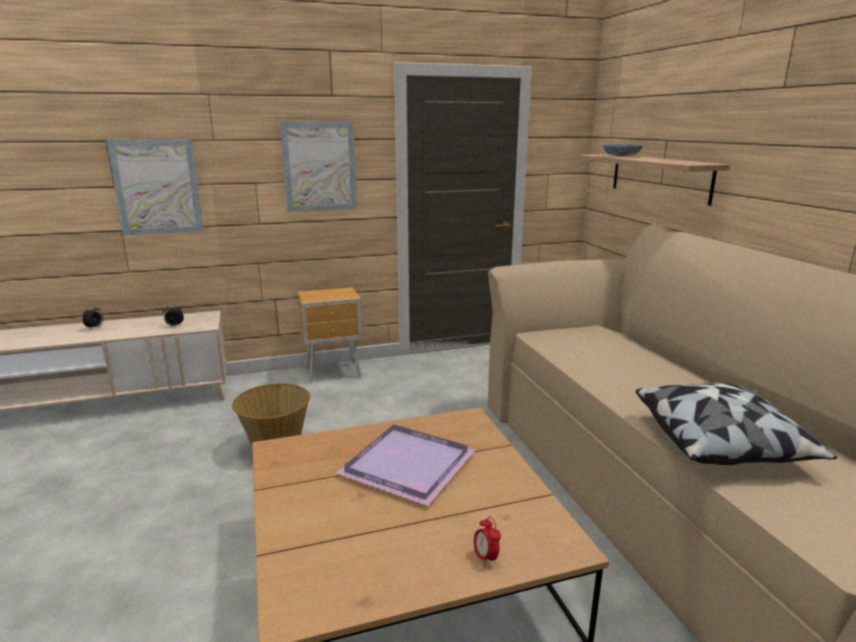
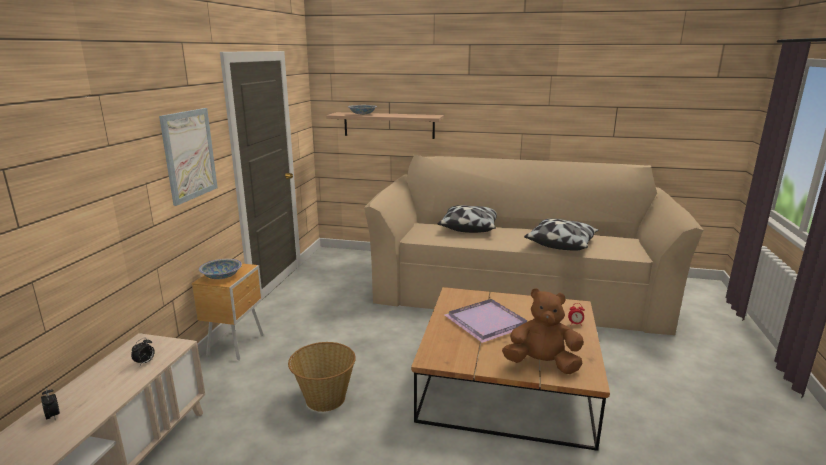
camera: 60 degrees left, 0 degrees up
(157, 187) = (66, 213): picture -> none
(313, 546) = (542, 364): none -> brown plush toy
(320, 295) = (221, 276): none -> bowl
(641, 356) = (469, 227): none -> pillow

